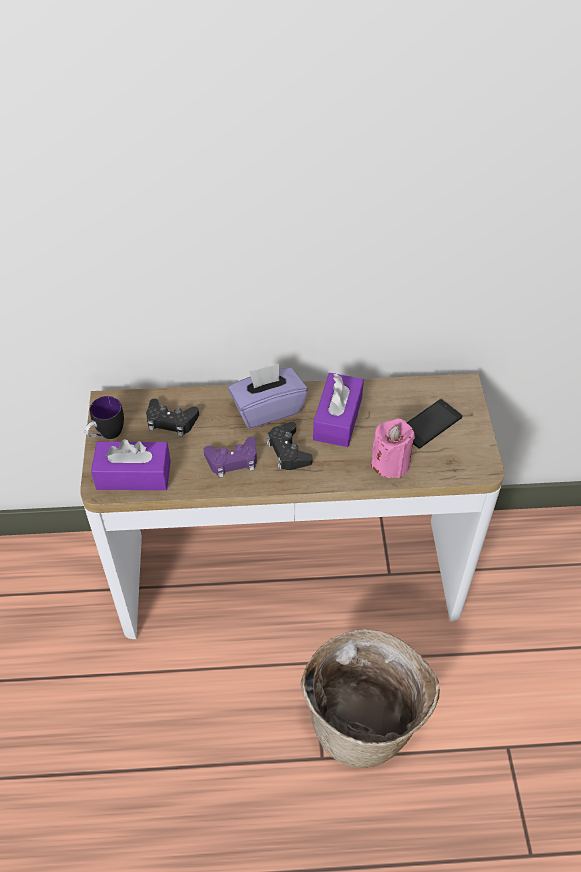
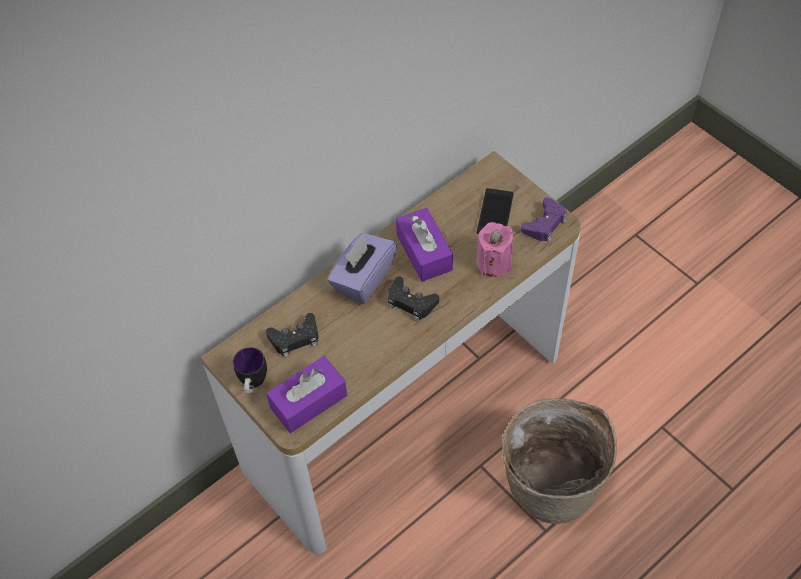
camera: 35 degrees left, 5 degrees up
(233, 460) = (376, 338): purple game controller -> purple game controller (544, 224)

